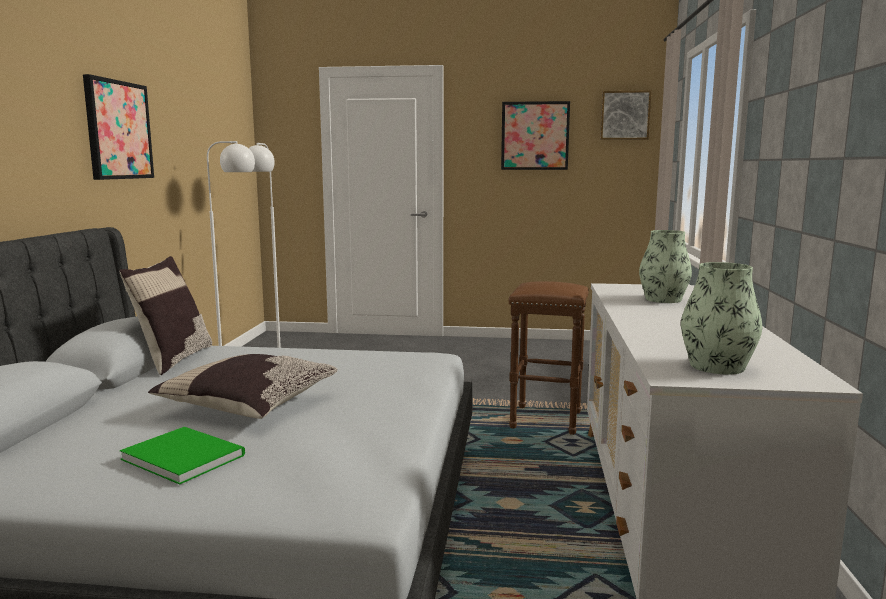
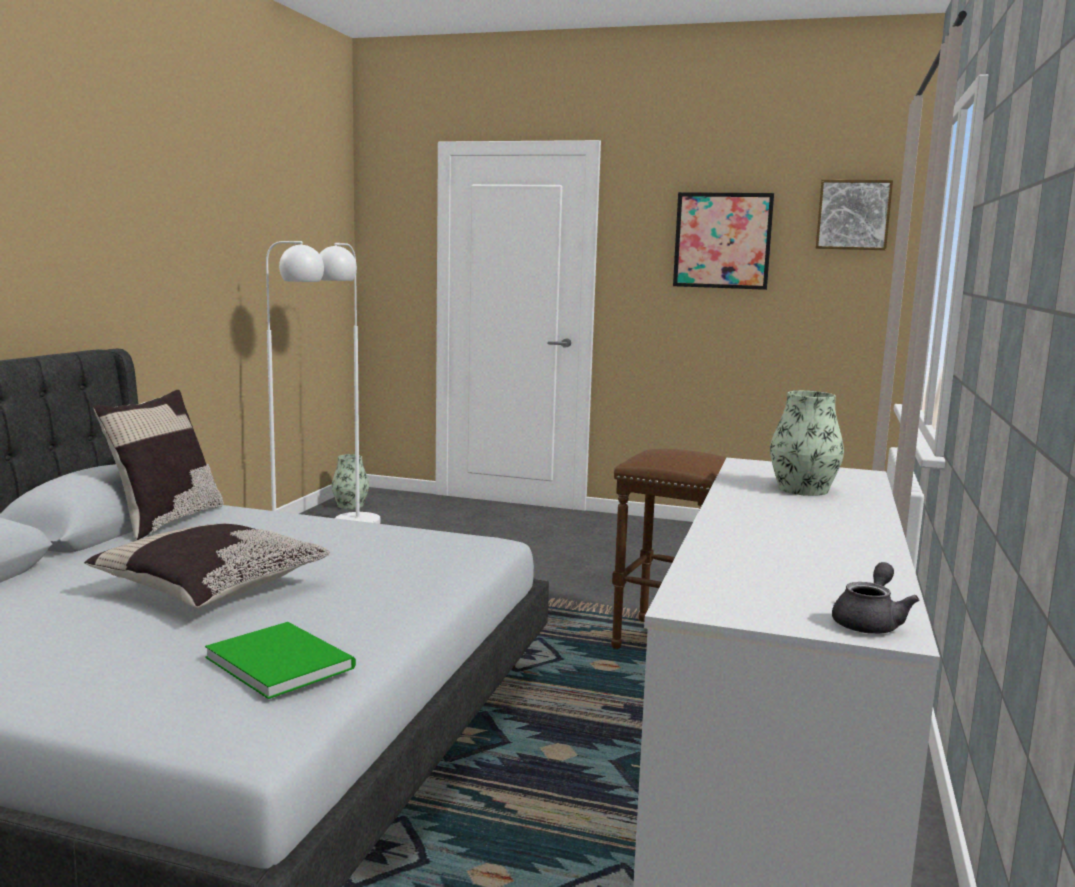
camera: 10 degrees right, 0 degrees up
(118, 130) = (144, 226): picture -> none
(183, 455) = (90, 646): green book -> green book (280, 660)
(717, 366) = (769, 596): vase -> vase (350, 505)
(798, 376) = (870, 622): none -> grey teapot

